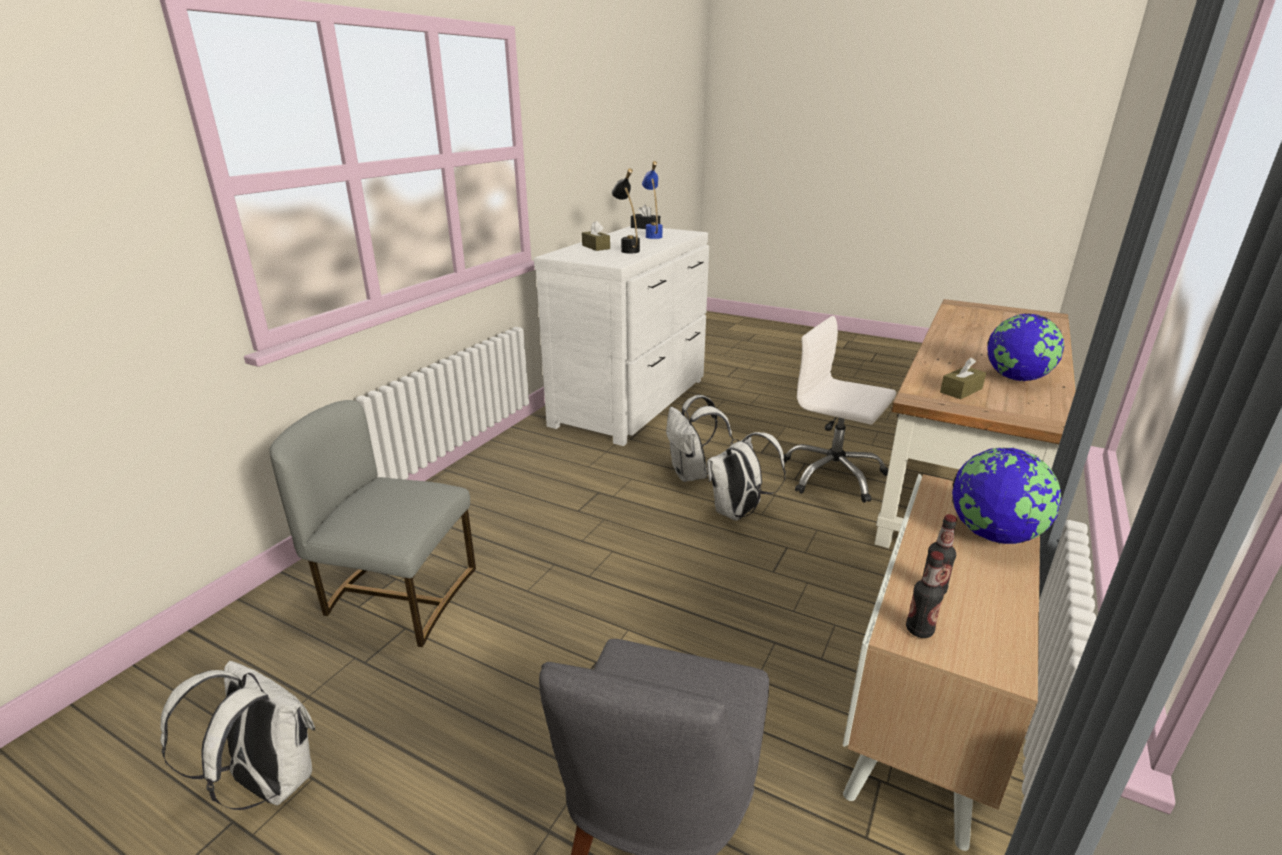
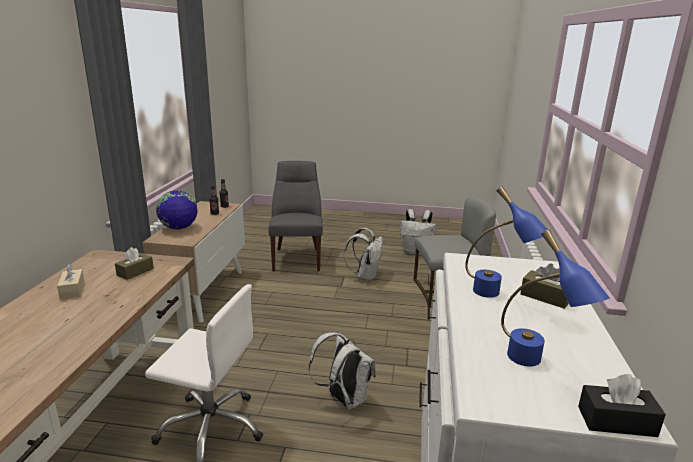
camera: 160 degrees right, 5 degrees down
(627, 249) = (497, 296): black table lamp -> blue table lamp
(738, 513) = (295, 368): white backpack -> white backpack (365, 276)
(1016, 378) = (72, 290): globe -> beige tissue box

